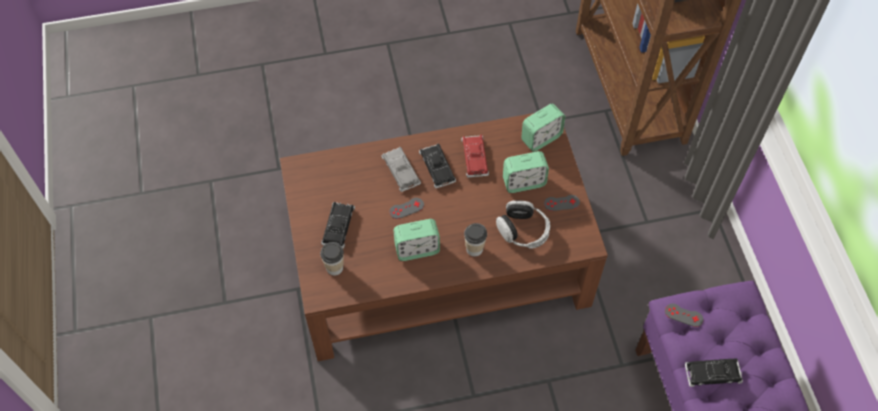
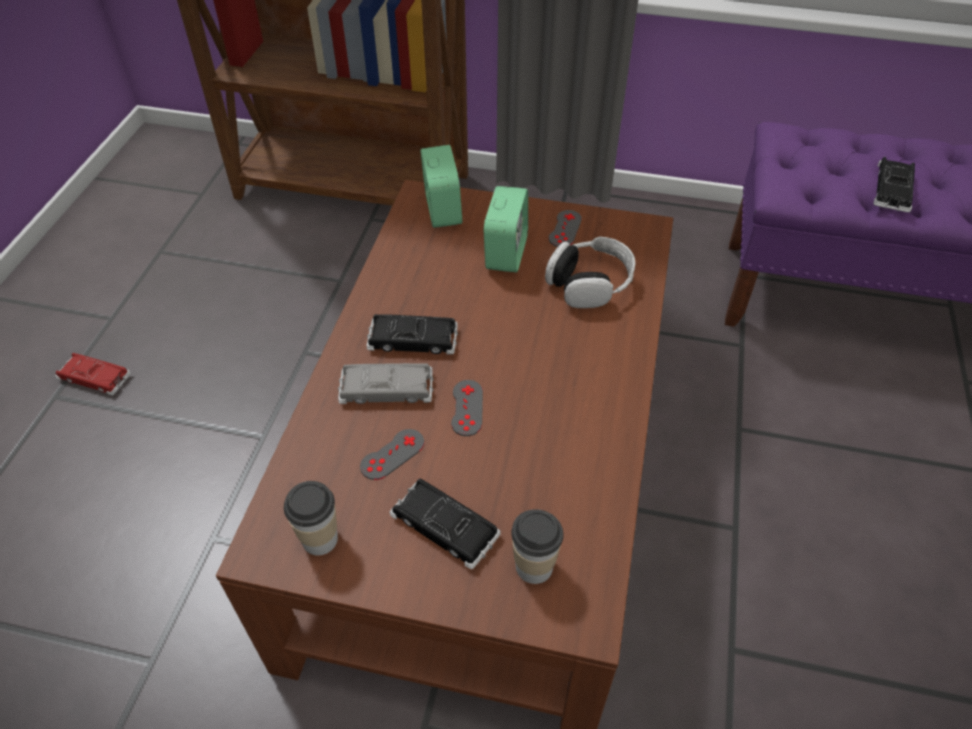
camera: 65 degrees left, 10 degrees down
(417, 249) = (557, 423): alarm clock -> none
(474, 158) = (426, 289): red toy car -> red toy car (94, 377)
(474, 248) = (594, 348): cup -> cup (319, 539)
(683, 315) = (798, 182): grey game controller -> grey game controller (392, 454)

